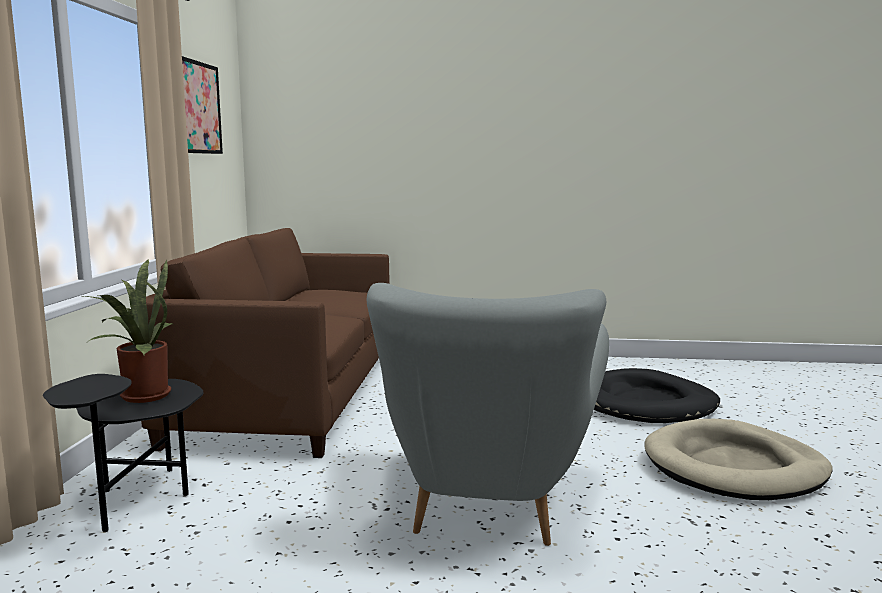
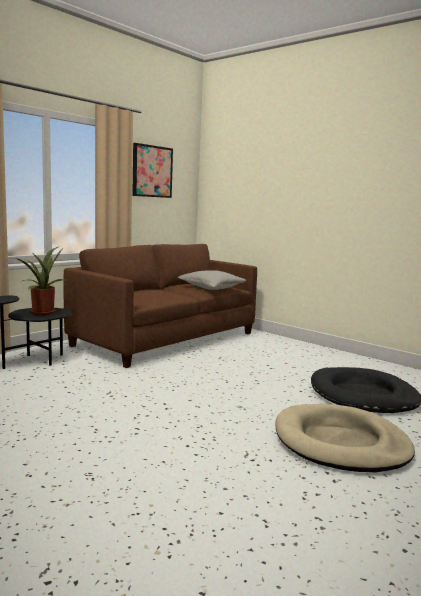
camera: 35 degrees right, 0 degrees up
(346, 298) = (211, 288): none -> grey pillow
(488, 502) = (160, 409): grey armchair -> none

